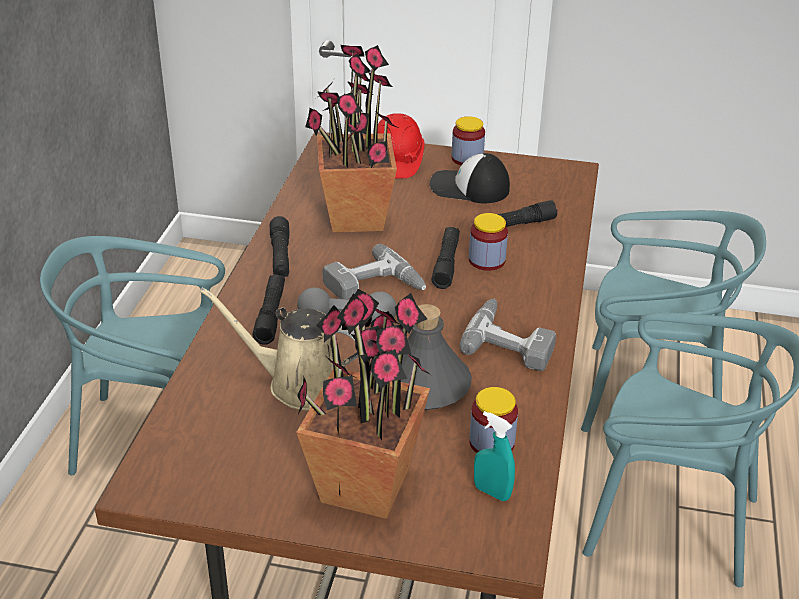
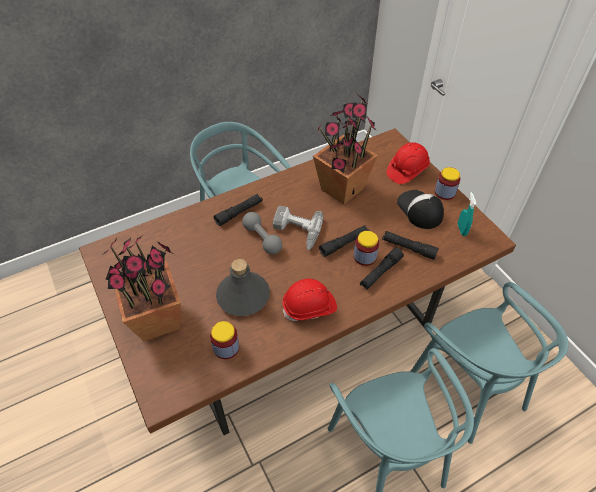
camera: 50 degrees right, 15 degrees up
(280, 256) = (283, 186): black flashlight -> black flashlight (380, 272)
(299, 384) = (202, 254): beige watering can -> none
(492, 492) = (192, 369): turquoise spray bottle -> turquoise spray bottle (461, 230)
(511, 341) = (309, 307): power drill -> red hard hat

